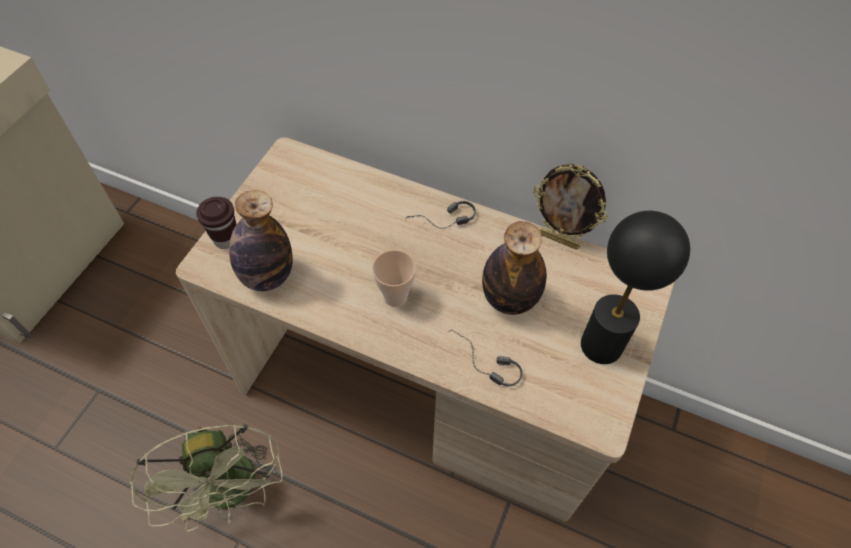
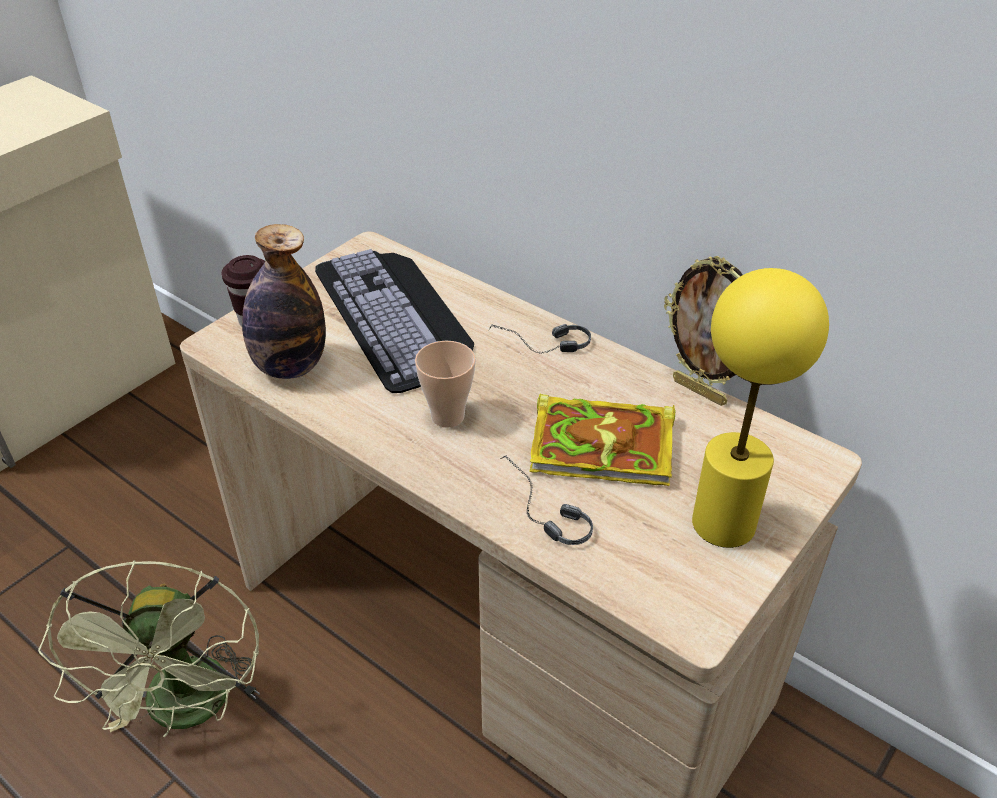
camera: 15 degrees right, 15 degrees down
(331, 213) = (398, 315): none -> keyboard
(509, 298) = (606, 445): bottle -> book
(602, 345) = (724, 523): black table lamp -> yellow table lamp

